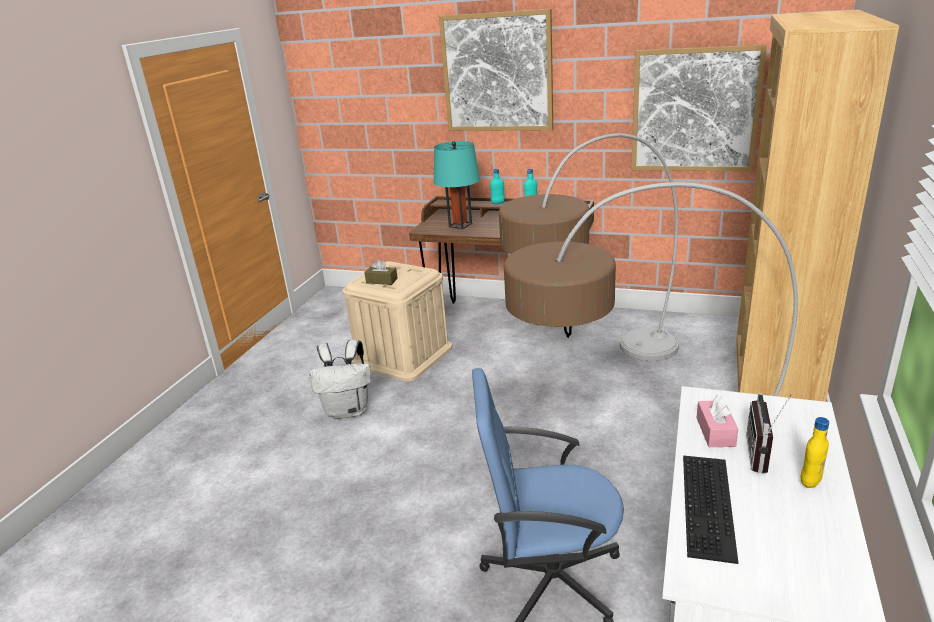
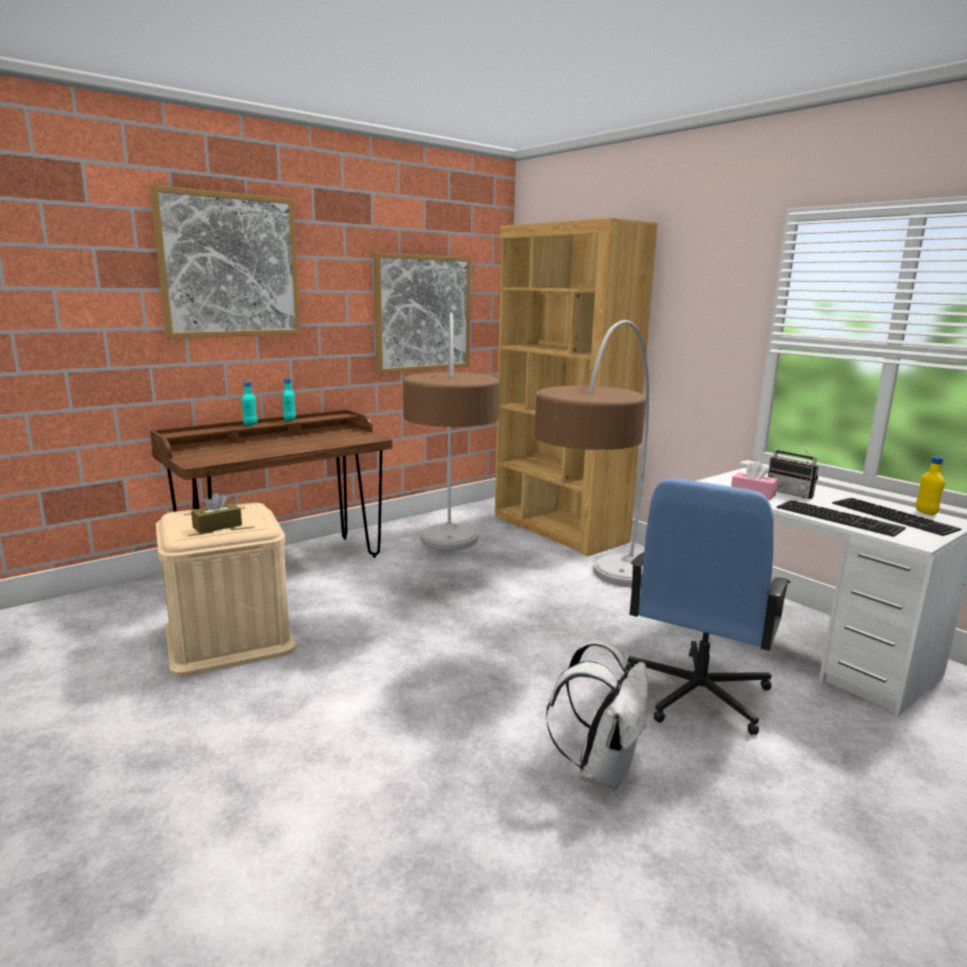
camera: 60 degrees left, 10 degrees down
(348, 410) = (276, 712): white backpack -> white backpack (601, 768)
(460, 225) = (233, 452): turquoise table lamp -> none
(789, 550) = (895, 516): none -> keyboard
(810, 481) = (828, 493): yellow bottle -> yellow bottle (925, 512)

